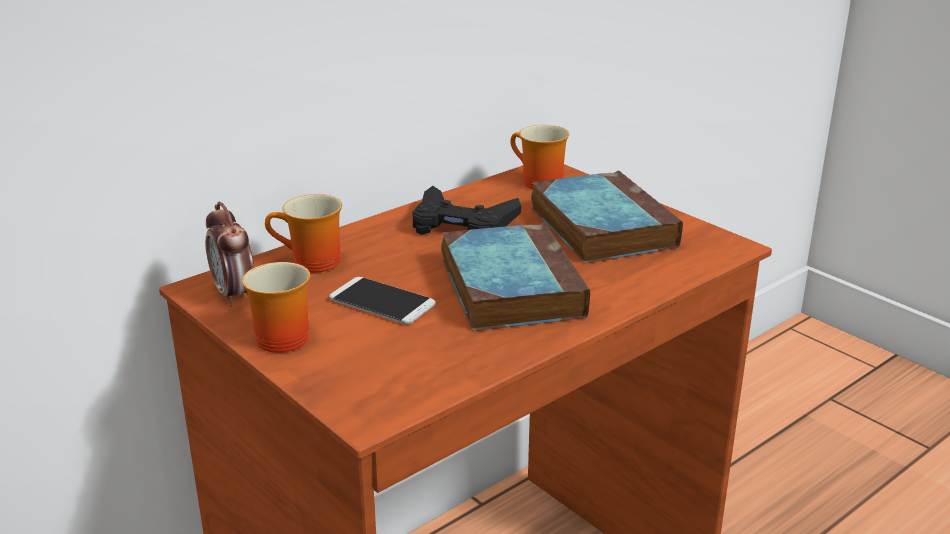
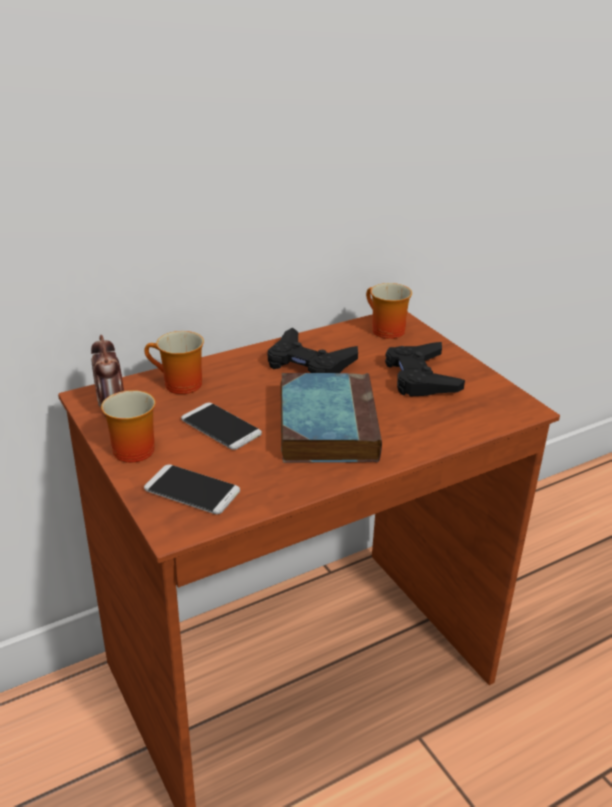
camera: 10 degrees right, 5 degrees up
(373, 373) = (192, 490): none -> phone
(599, 226) = (420, 377): book -> black game controller

